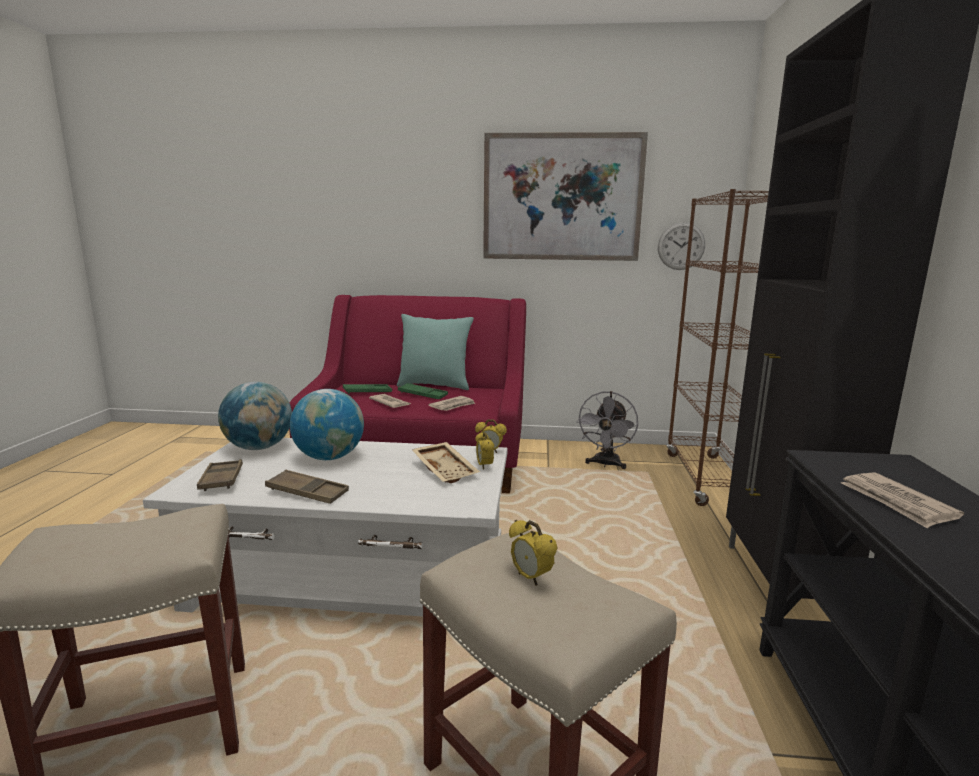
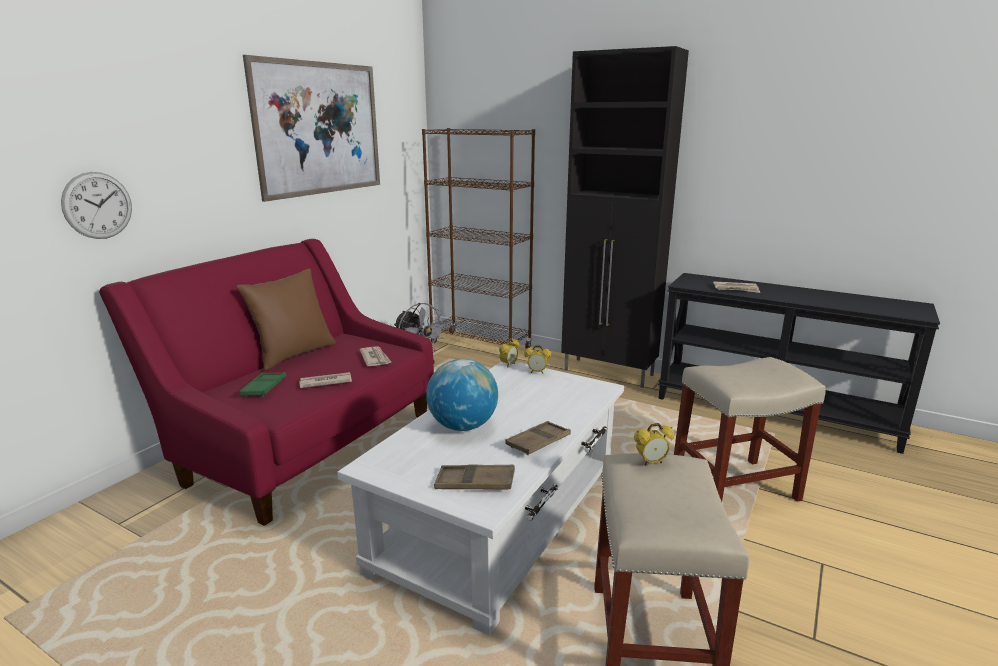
camera: 65 degrees left, 5 degrees up
(259, 448) = (397, 460): globe -> none
(423, 395) = (320, 364): green tray -> none
(435, 385) = (294, 355): turquoise pillow -> brown pillow
(446, 470) = (533, 385): beige tray -> none
(531, 578) = (746, 373): alarm clock -> alarm clock (651, 462)
(681, 246) = (401, 168): wall clock -> wall clock (97, 205)

